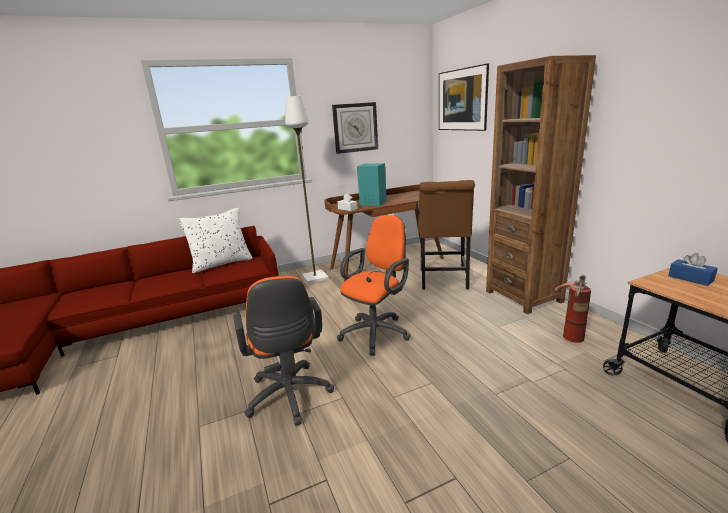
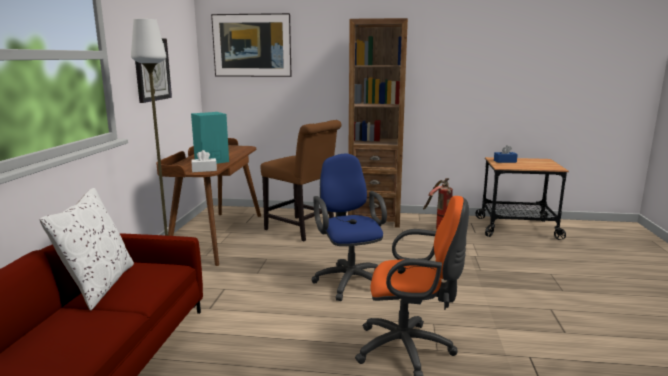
camera: 60 degrees left, 5 degrees down
(377, 332) = (349, 280): orange office chair -> blue office chair

